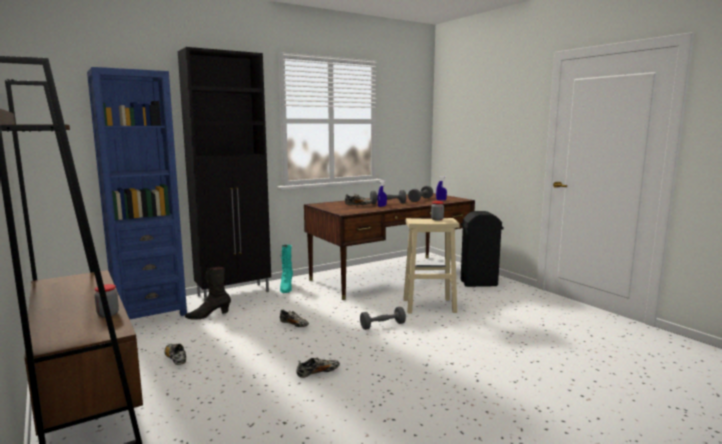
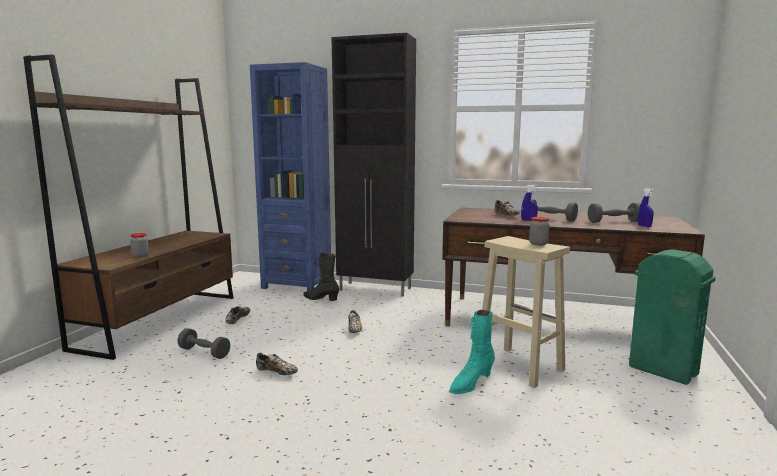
camera: 50 degrees right, 0 degrees up
(286, 288) = (424, 298): turquoise boot -> turquoise boot (471, 384)
(382, 325) = (420, 362): grey dumbbell -> grey dumbbell (204, 352)
(478, 283) = (662, 370): black trash can -> green trash can

